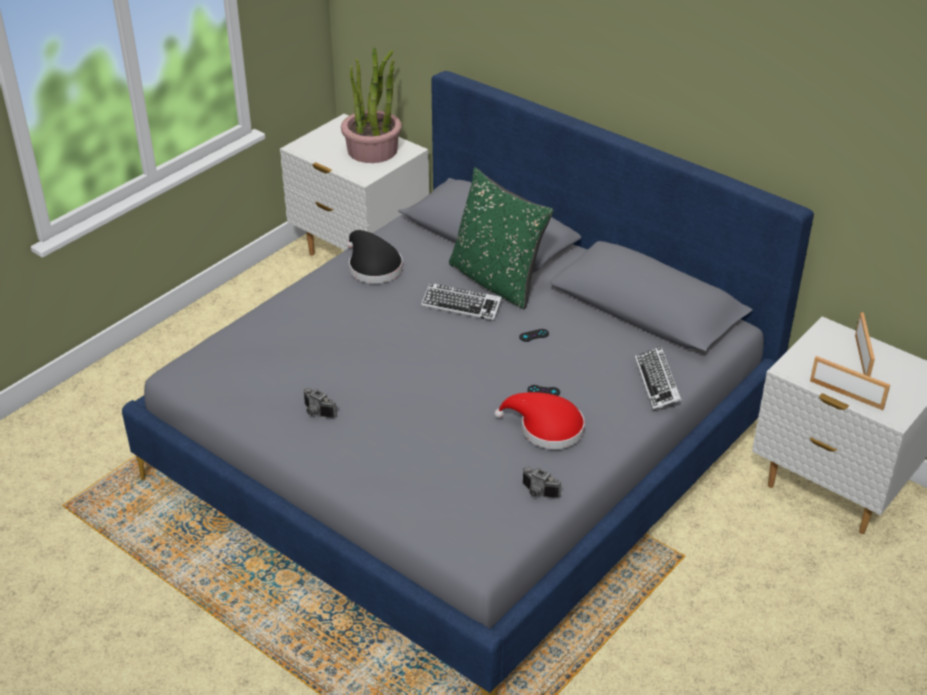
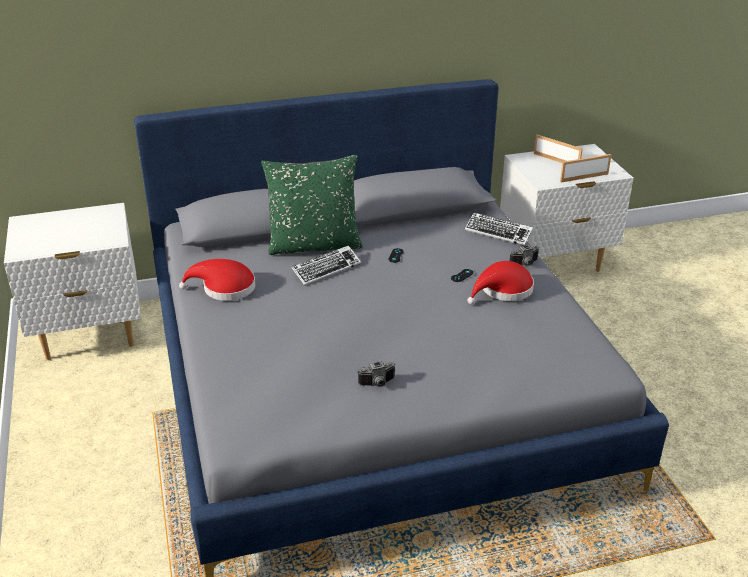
camera: 55 degrees left, 5 degrees down
(372, 267) = (224, 288): black hat -> red hat
(373, 150) = (85, 224): potted plant -> none
(538, 493) = (566, 321): camera -> camera (525, 264)

